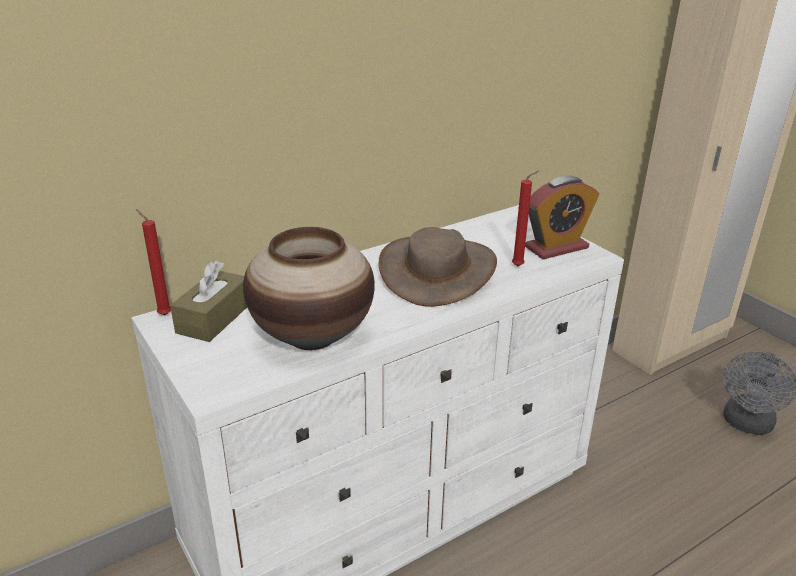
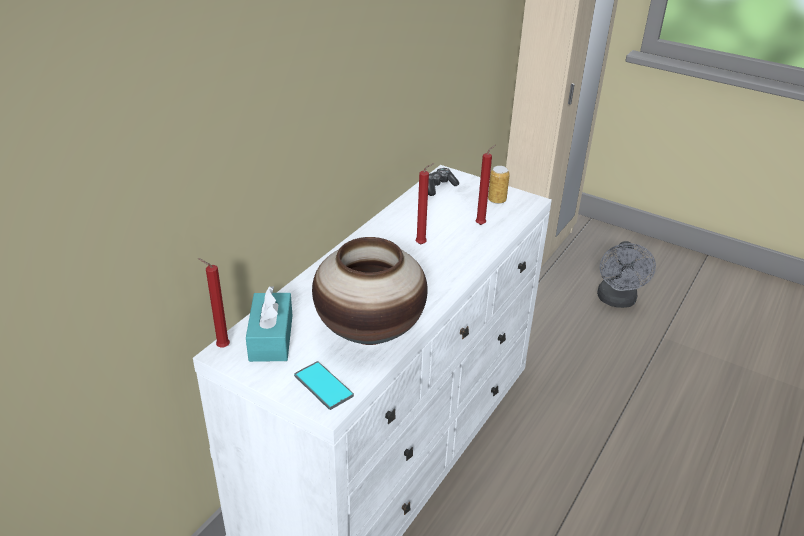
camera: 25 degrees left, 5 degrees up
(214, 318) = (271, 338): brown tissue box -> turquoise tissue box
(222, 374) = (323, 386): none -> phone
(438, 271) = (422, 244): brown hat -> red candle
(499, 223) = (437, 187): none -> game controller
(556, 247) = (497, 200): alarm clock -> can

